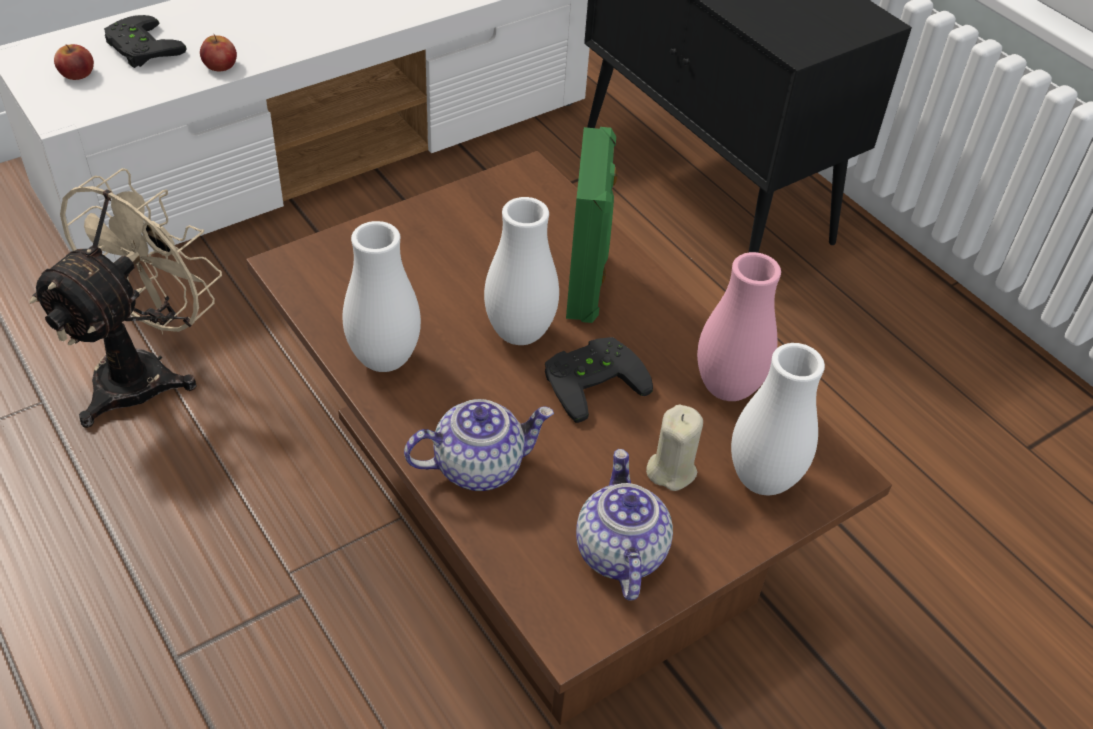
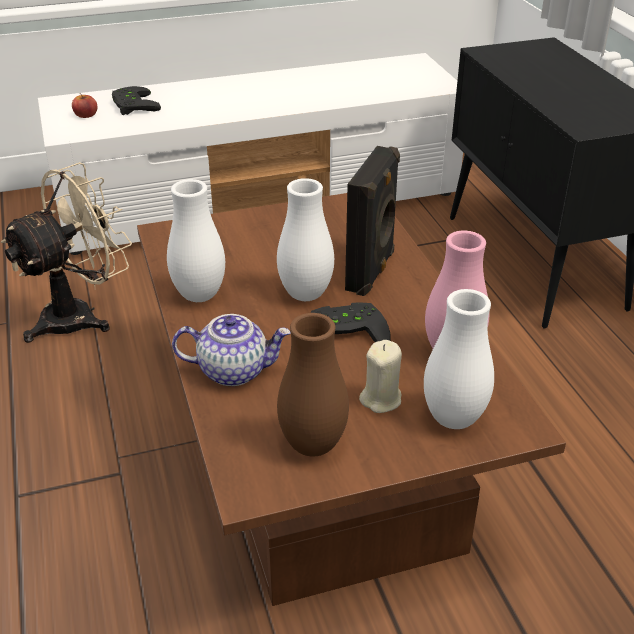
camera: 20 degrees right, 10 degrees down
(220, 64) = (178, 119): apple -> none
(586, 284) = (372, 271): green speaker -> black speaker
(619, 551) = (313, 445): teapot -> brown vase

